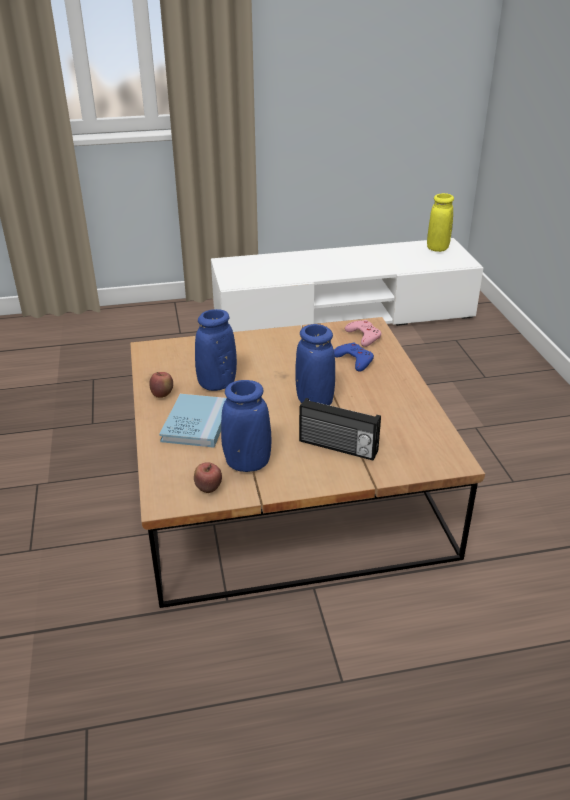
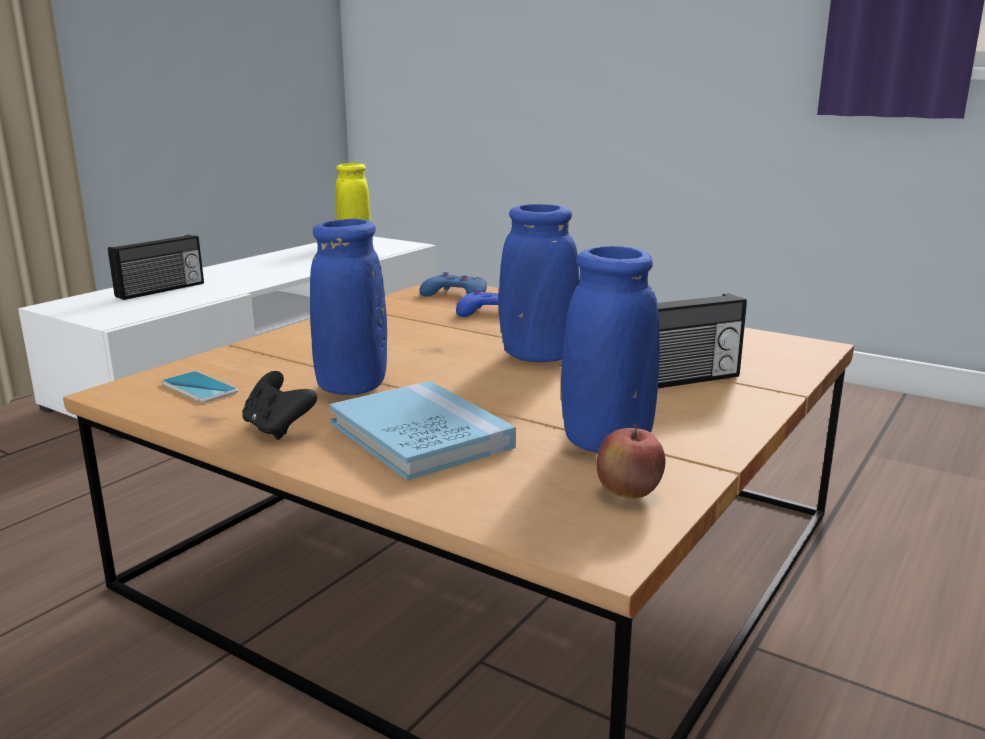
camera: 45 degrees left, 15 degrees down
(162, 395) = (278, 429): apple -> black game controller
(171, 358) = (199, 388): none -> phone
(280, 265) = (161, 290): none -> radio
(364, 336) = (456, 294): pink game controller -> blue game controller

